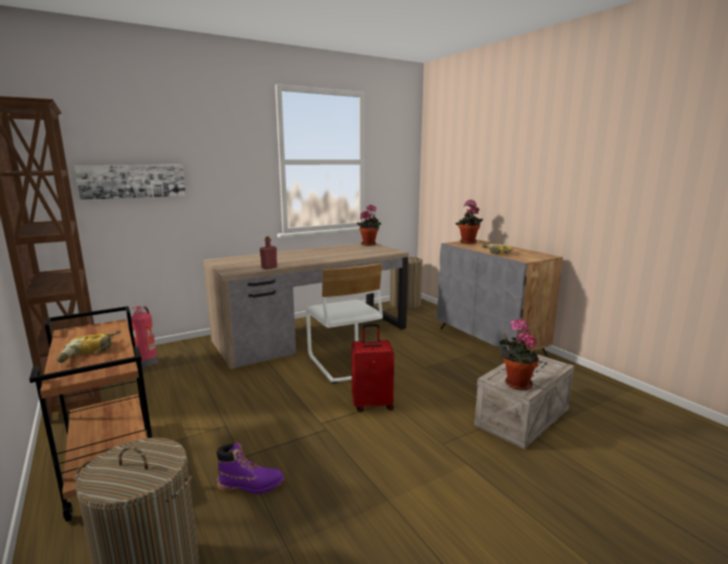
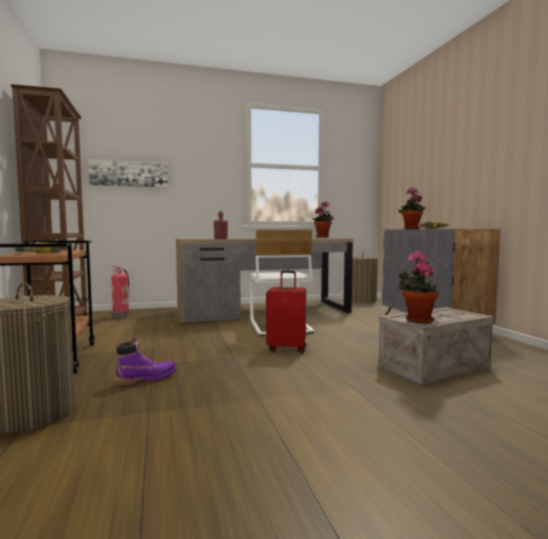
camera: 15 degrees right, 10 degrees down
(251, 485) = (147, 379): purple boot -> purple boot turned 45 degrees counterclockwise

